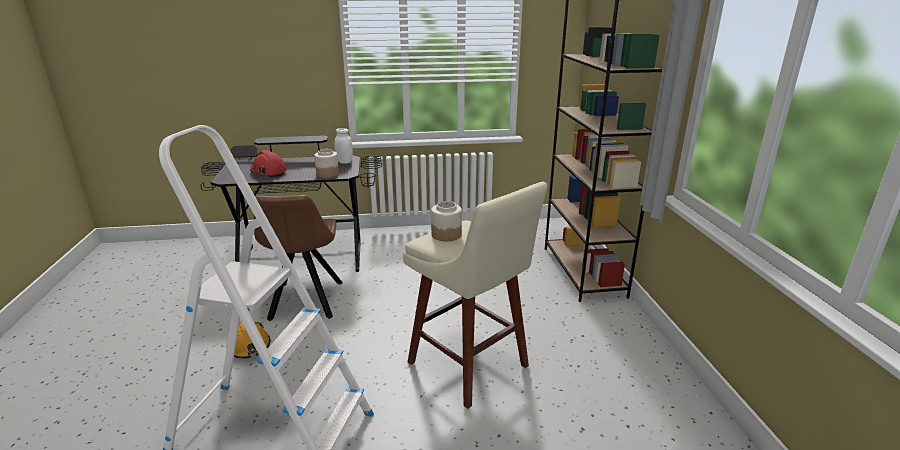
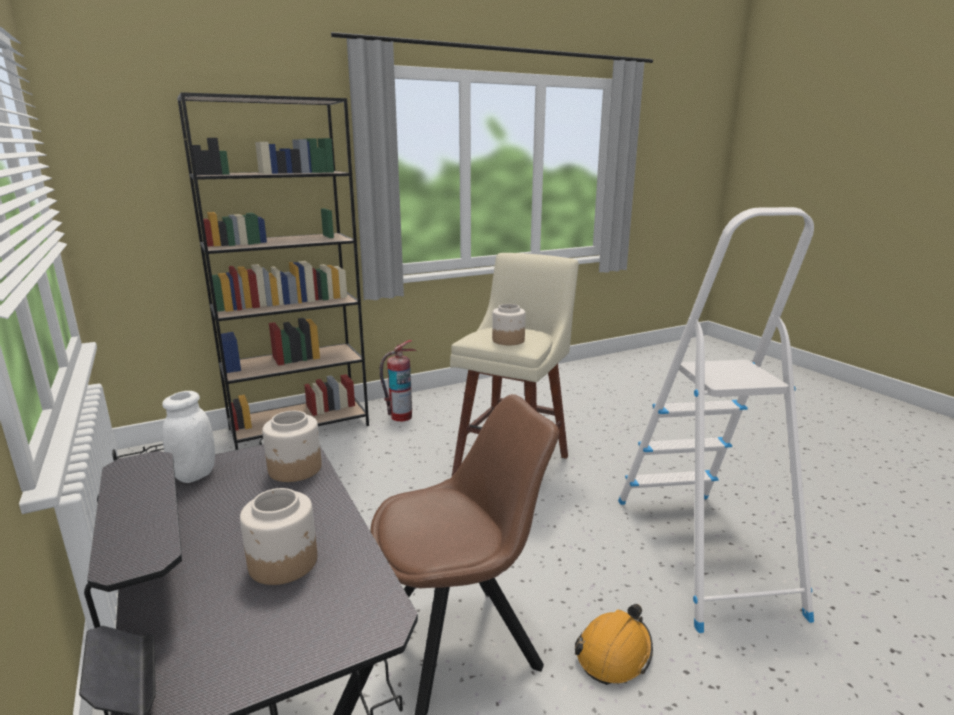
camera: 110 degrees left, 5 degrees down
(268, 171) = (284, 562): red hard hat -> jar
(596, 321) = (400, 416): none -> fire extinguisher

